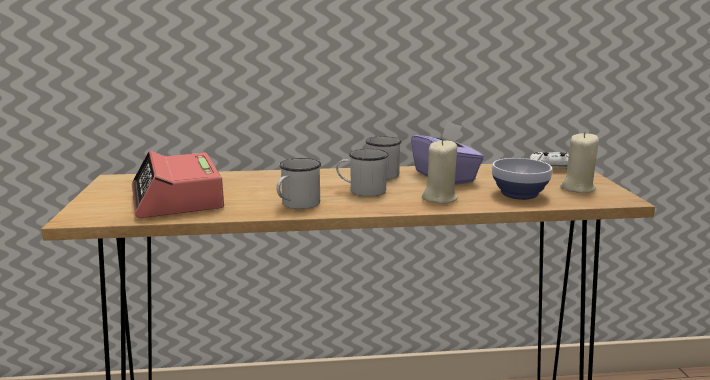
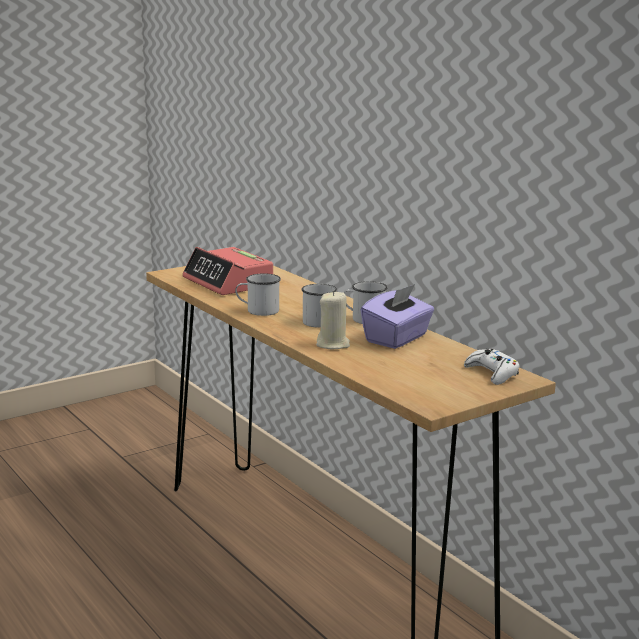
camera: 60 degrees right, 0 degrees up
(177, 199) = (228, 282): alarm clock -> alarm clock turned 75 degrees counterclockwise
(518, 194) = (386, 367): bowl -> none
(577, 188) = (440, 387): beige candle -> none

